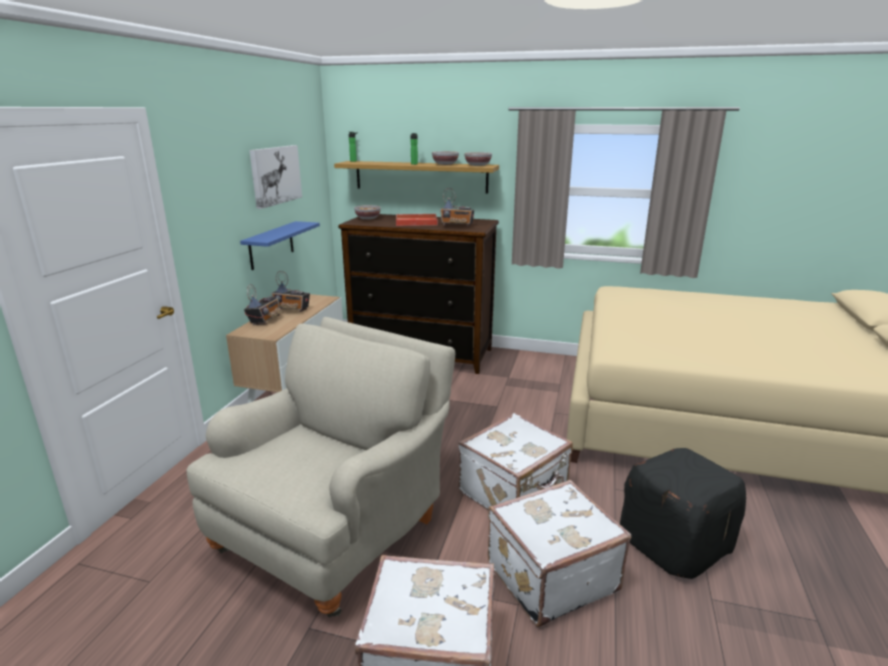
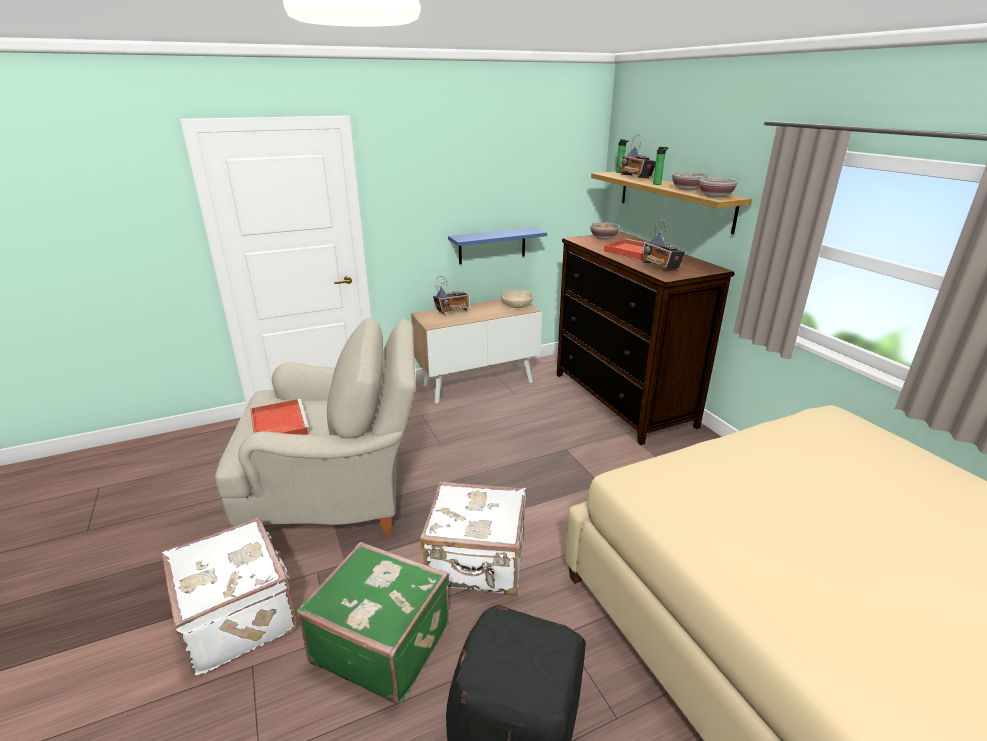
camera: 50 degrees right, 5 degrees up
(275, 175) = (510, 179): picture -> none
(292, 310) = (485, 309): radio -> radio (636, 177)
(297, 466) = (278, 424): none -> red tray
(312, 299) = (517, 306): none -> beige bowl
(549, 575) = (382, 642): white suitcase -> green suitcase

